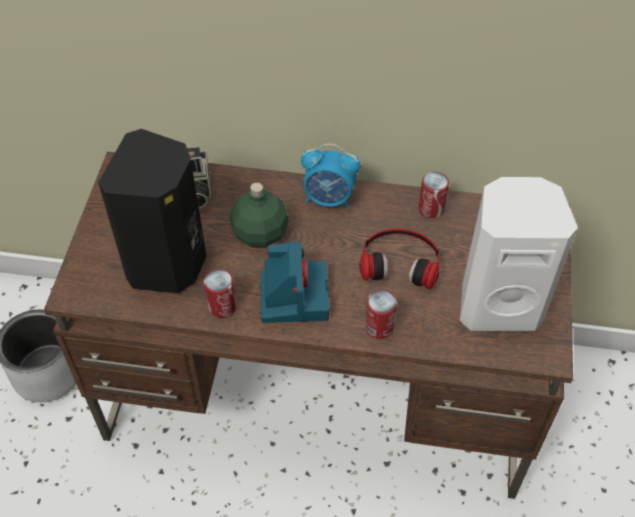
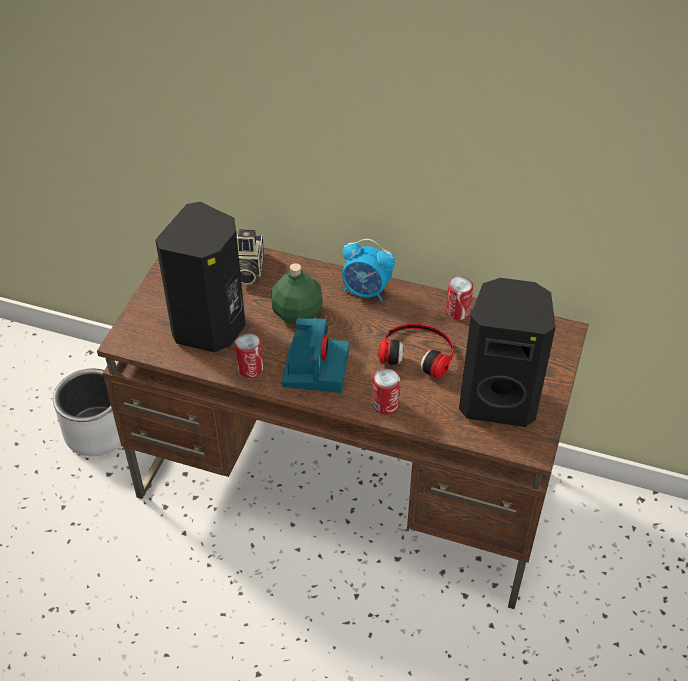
camera: 10 degrees right, 5 degrees down
(498, 304) = (498, 400): white speaker -> black speaker

